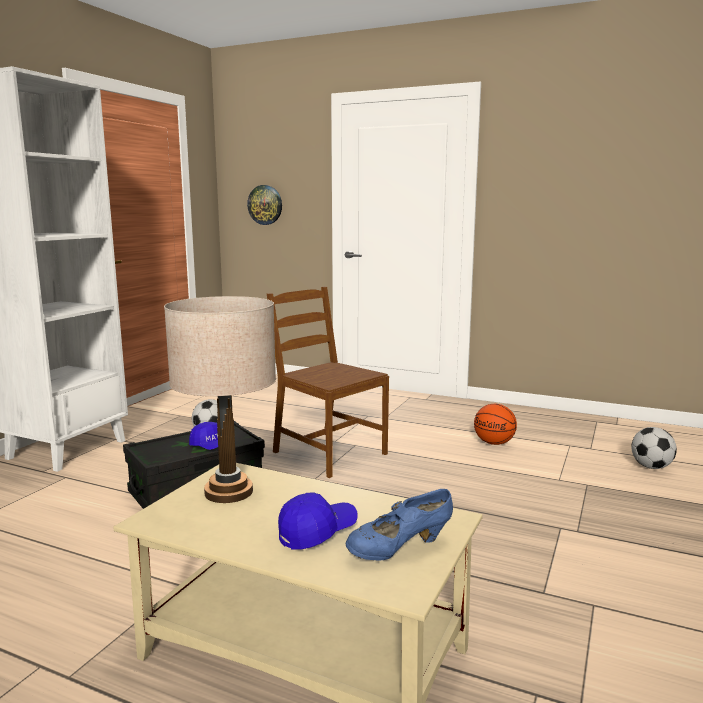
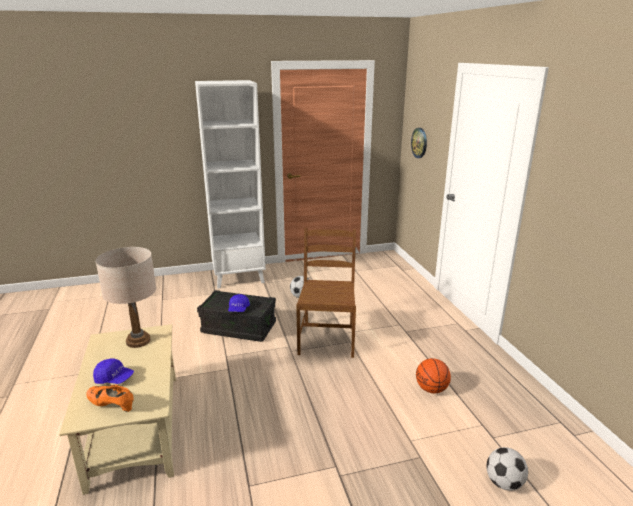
camera: 50 degrees right, 10 degrees up
(399, 550) = (112, 405): blue shoe -> orange shoe

